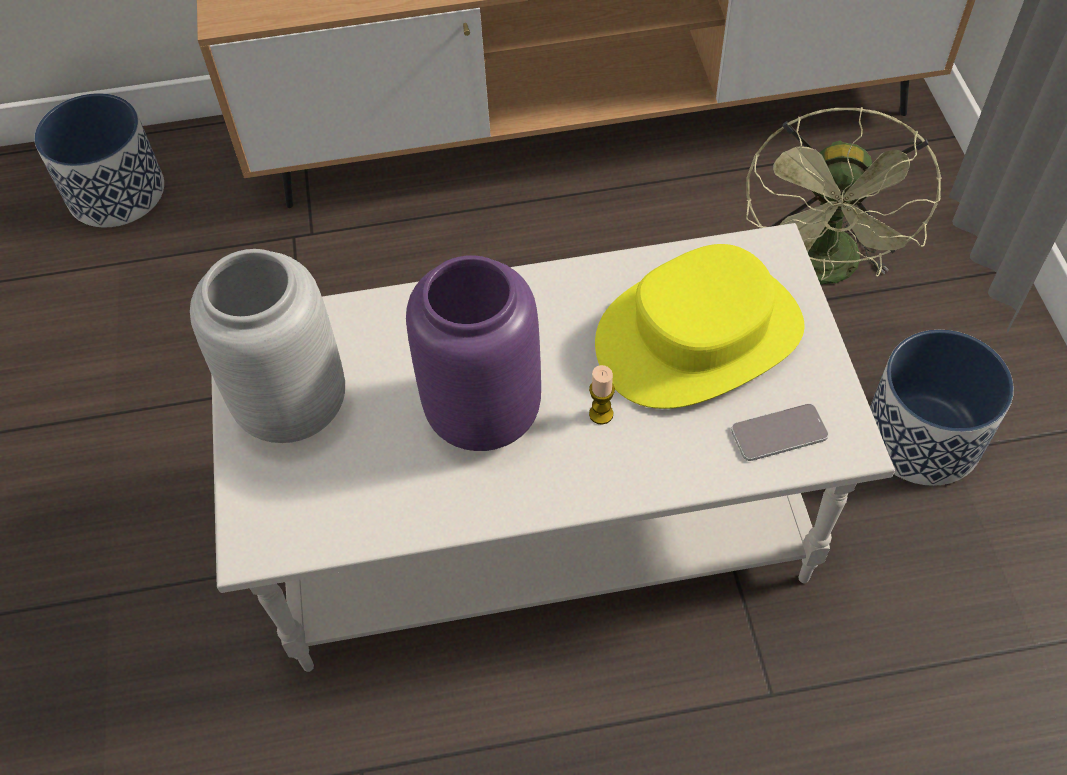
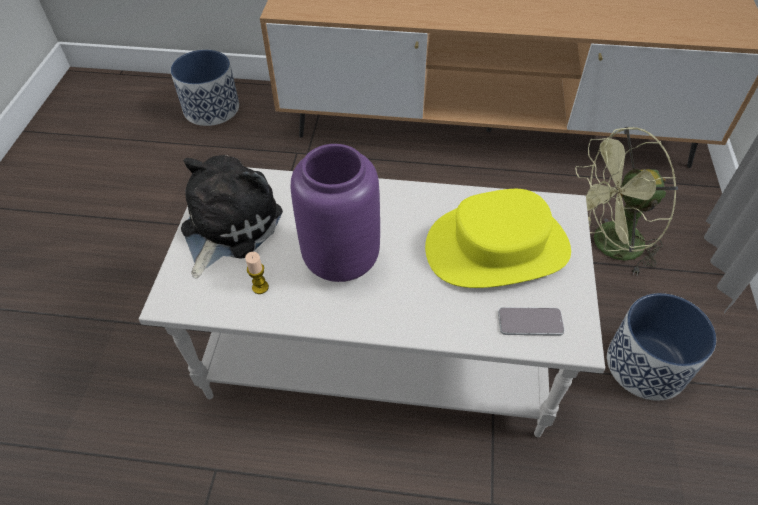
camera: 15 degrees right, 5 degrees down
(290, 407) = (227, 226): grey vase -> plush toy
(601, 414) = (415, 279): candle -> candle (260, 287)
(823, 271) = (608, 246): green fan -> green fan turned 45 degrees clockwise

